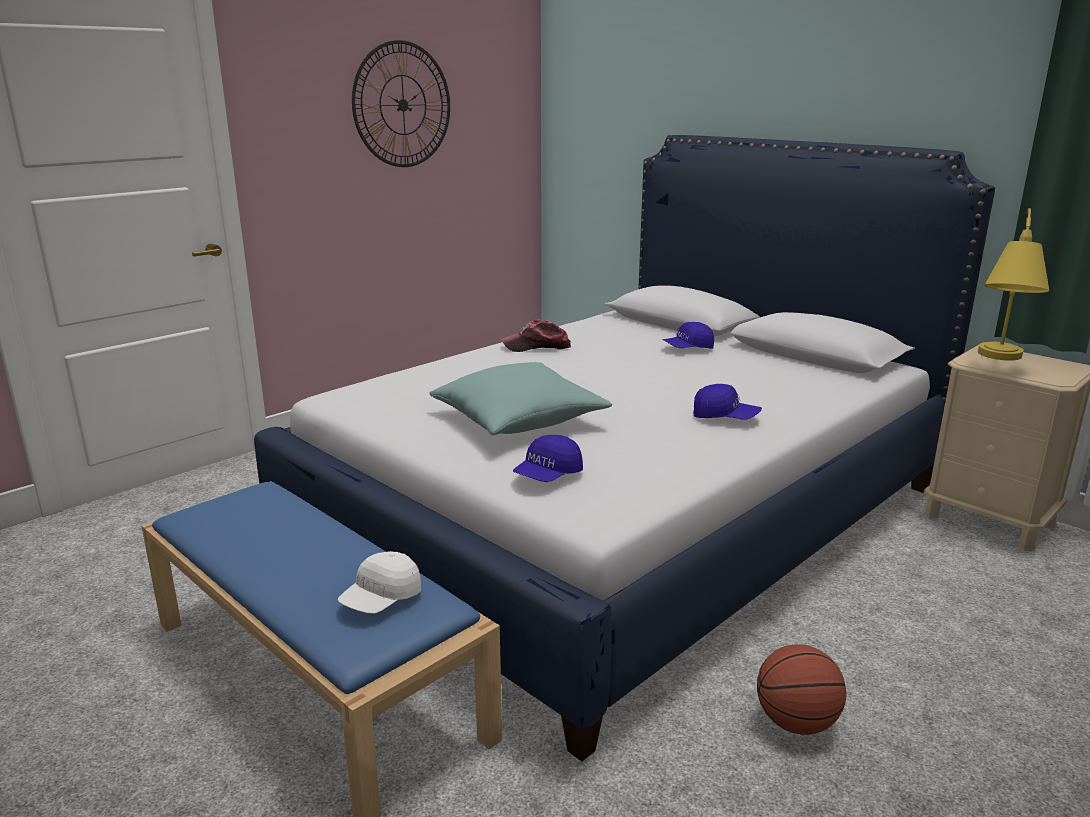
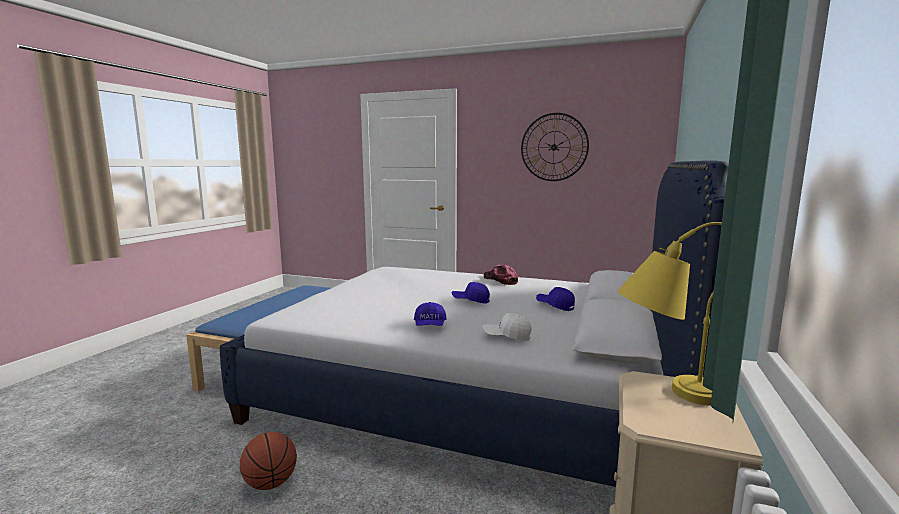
camera: 65 degrees right, 10 degrees down
(381, 600) = (247, 319): white cap -> white cap (507, 336)
(519, 420) = (384, 292): turquoise pillow -> none
(548, 476) = (318, 304): blue cap -> blue cap (470, 300)

